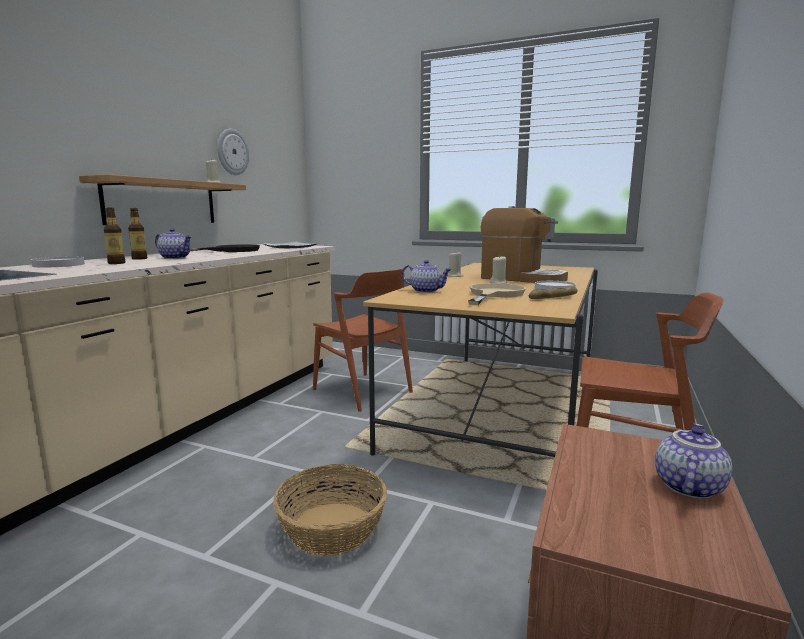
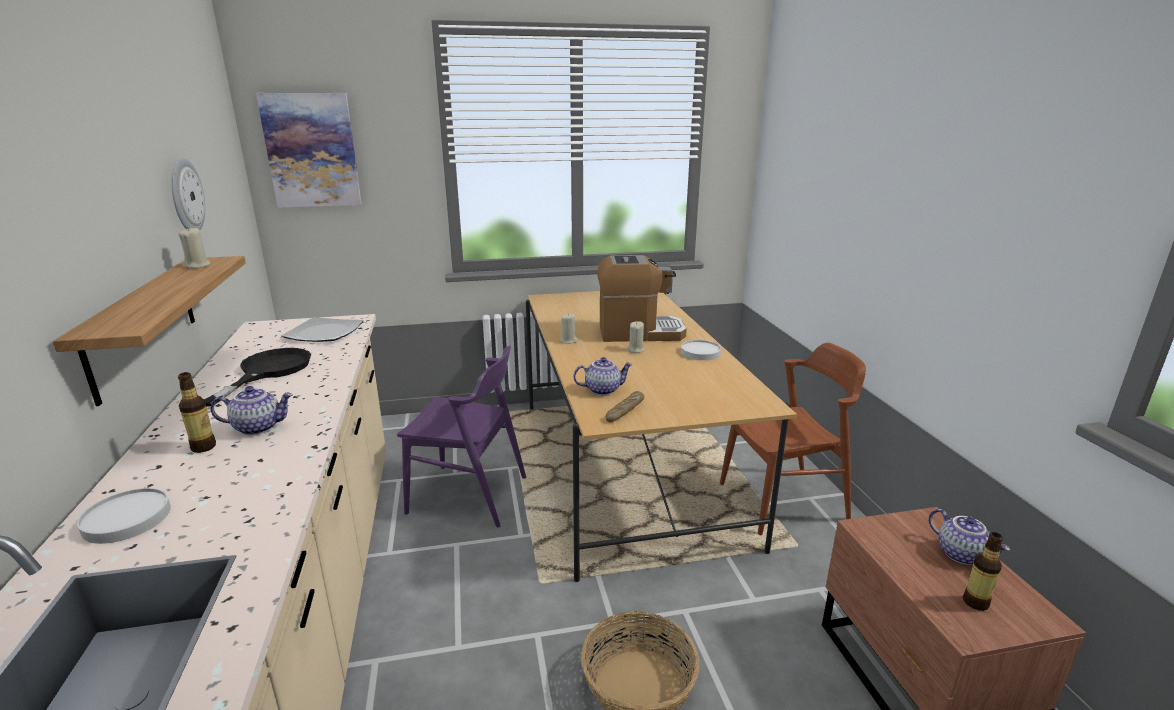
camera: 35 degrees left, 10 degrees up
(116, 263) = (217, 479): bottle -> bottle (975, 602)
(341, 148) = (312, 151): none -> picture
(362, 391) = (468, 495): brown chair -> purple chair
(494, 295) = (673, 381): beige frying pan -> none
(553, 298) = (726, 374): bread -> bread (625, 411)
(687, 486) = (962, 554): teapot -> teapot turned 150 degrees clockwise

